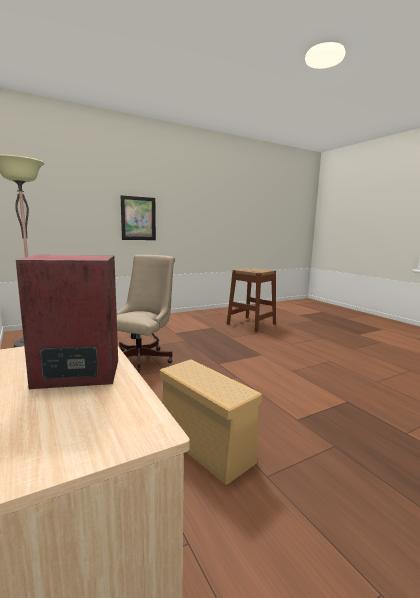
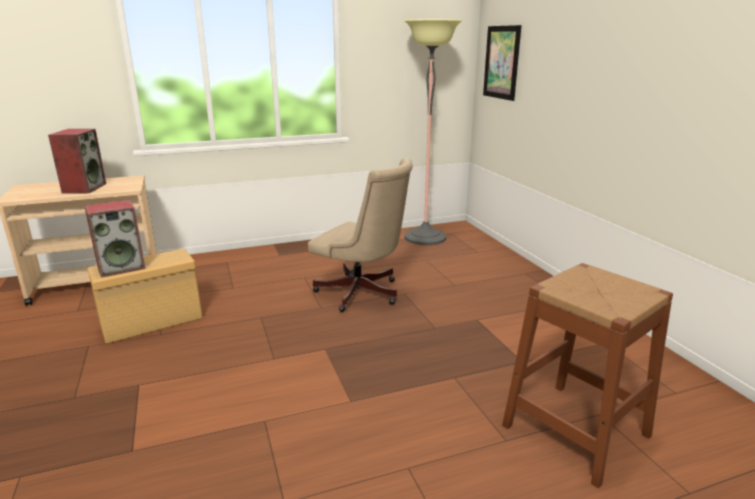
camera: 100 degrees right, 10 degrees up
(138, 218) = (604, 96): picture -> picture (501, 62)
(220, 387) = (122, 267): none -> speaker

